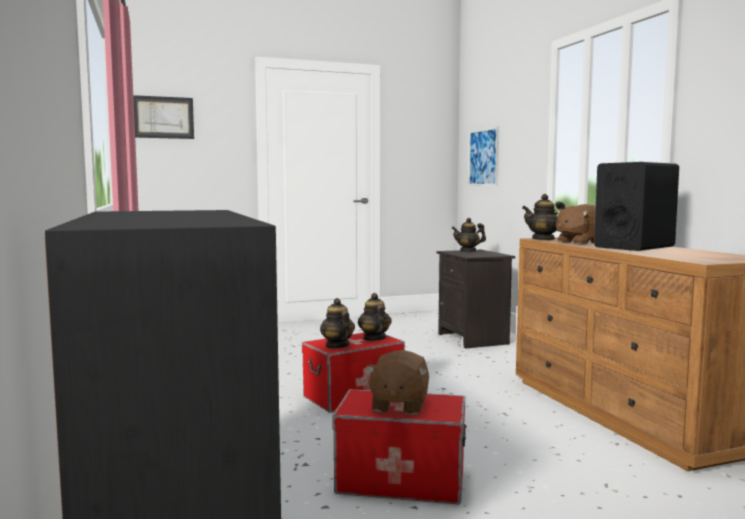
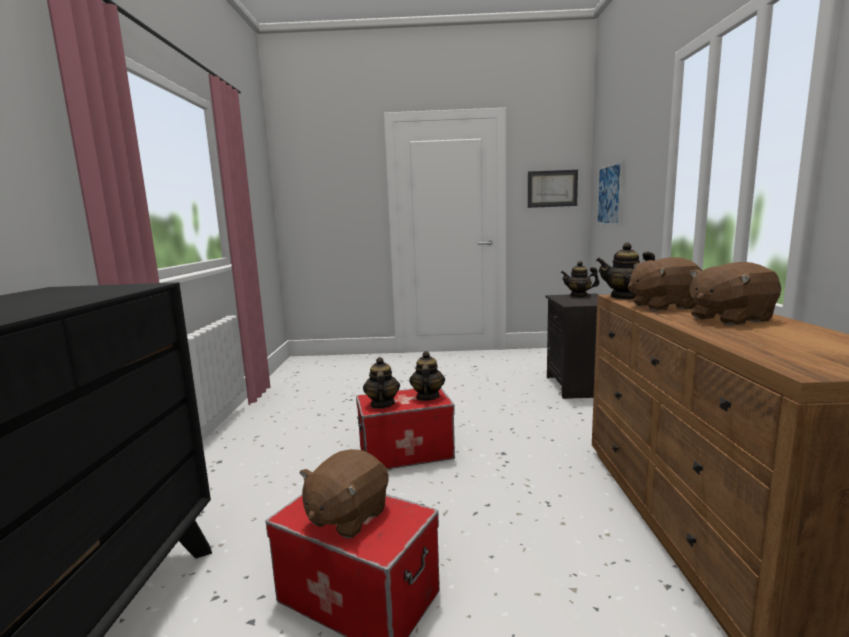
camera: 20 degrees right, 5 degrees up
(163, 117) = (307, 176): picture -> picture (552, 188)
(634, 247) = (729, 319): black speaker -> brown plush toy

